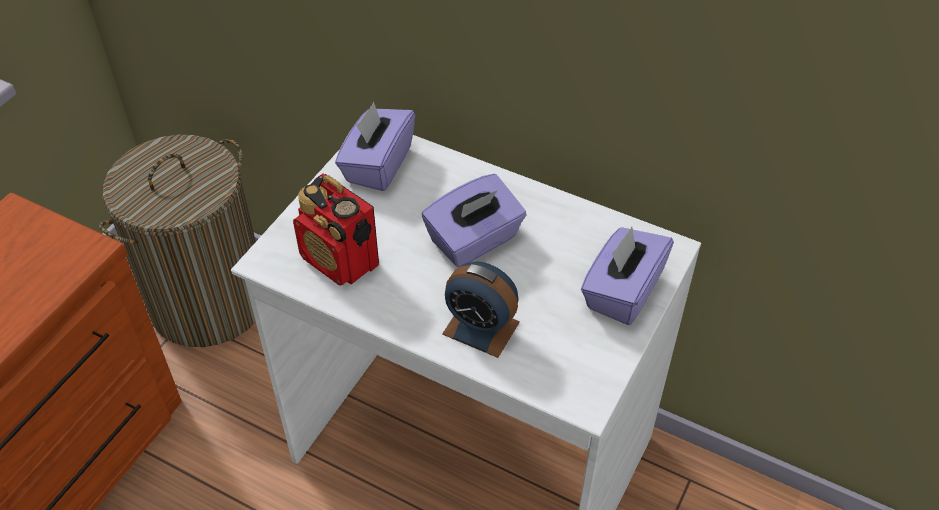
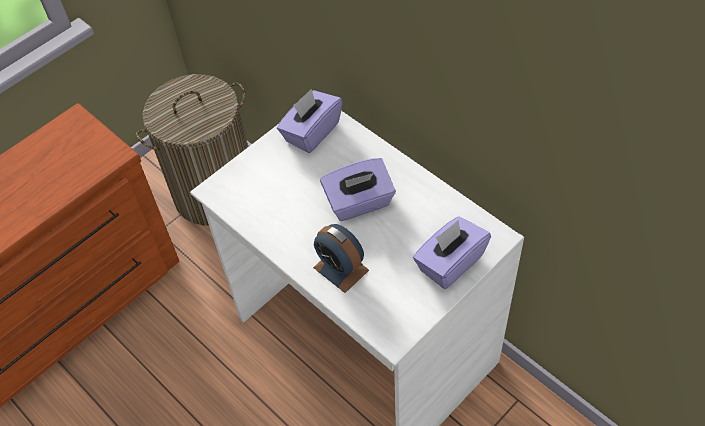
camera: 20 degrees right, 5 degrees up
(340, 261) = (263, 200): radio -> none

